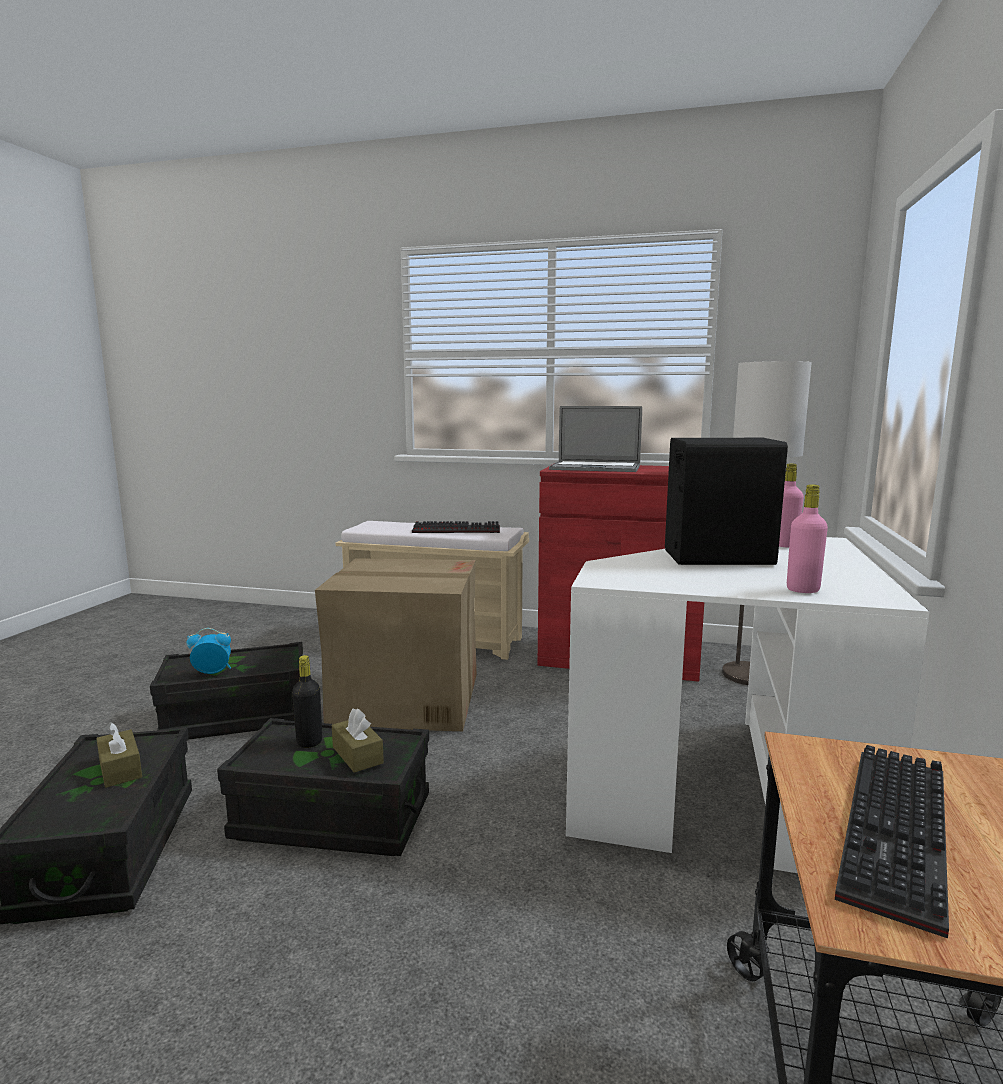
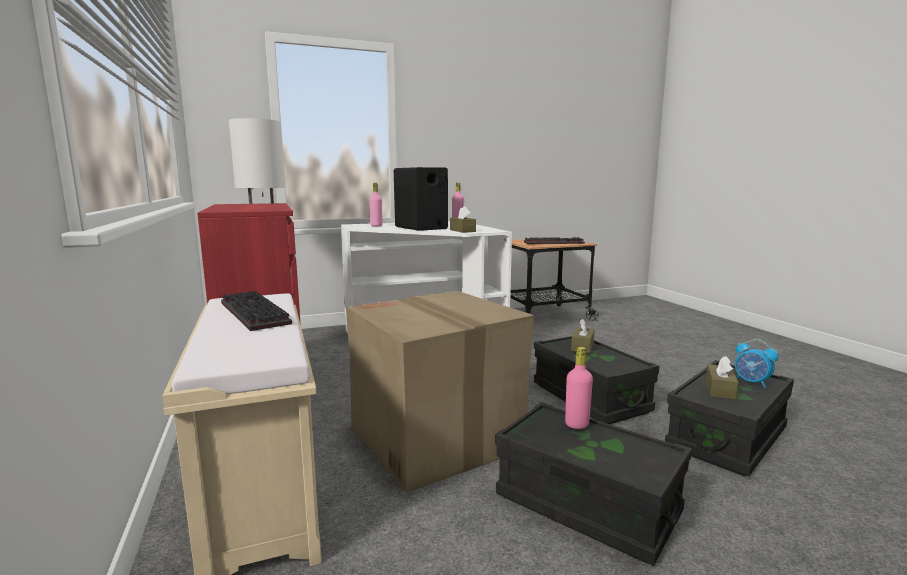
camera: 125 degrees left, 0 degrees up
(212, 672) = (619, 437): alarm clock -> alarm clock (751, 383)
(253, 667) = (577, 424): none -> pink bottle
(309, 742) = (597, 361): black bottle -> none
(595, 468) = (251, 208): laptop -> none
(629, 565) = (462, 231): none -> brown tissue box

